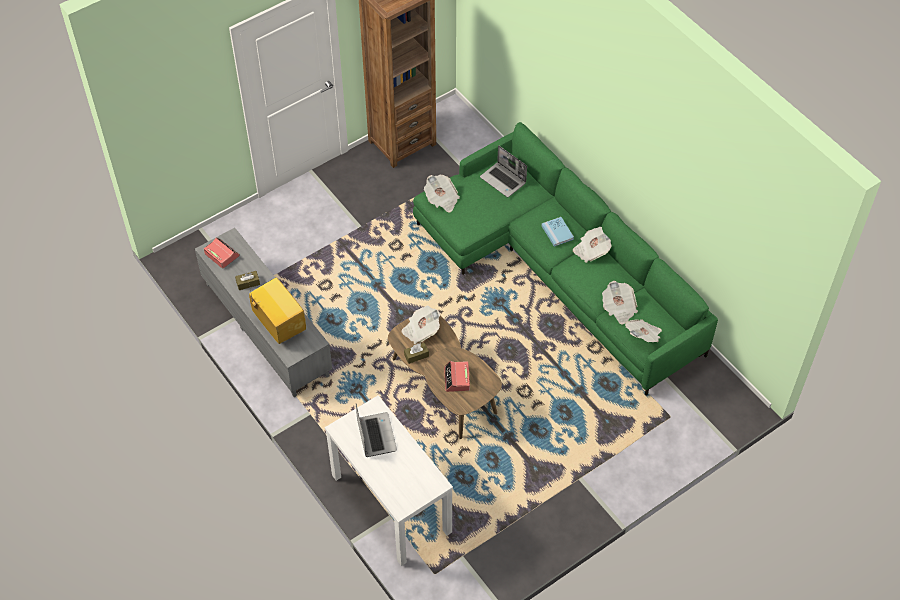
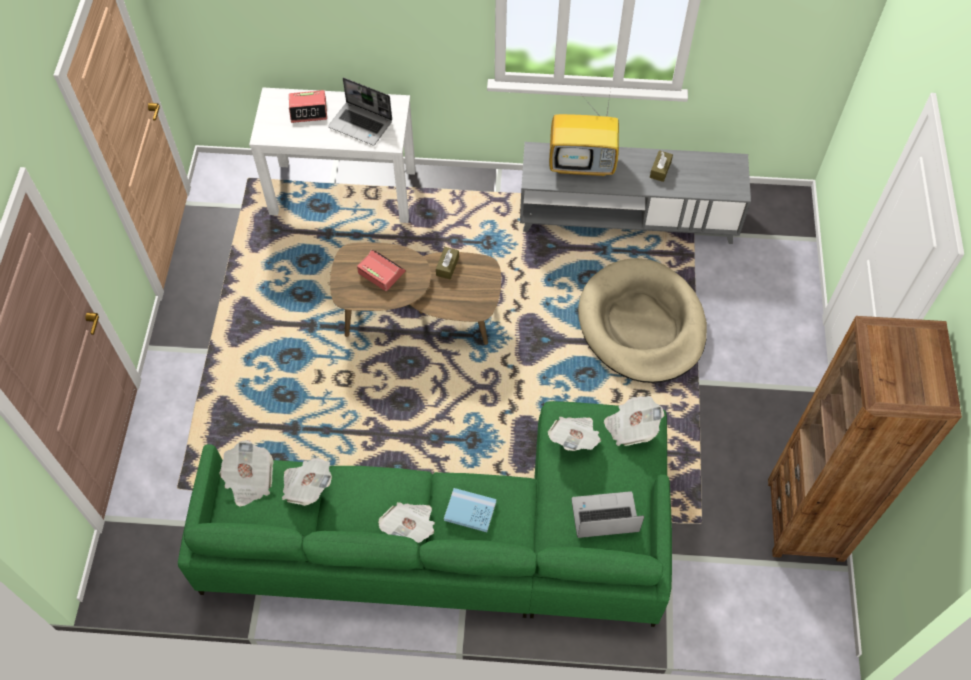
camera: 130 degrees right, 5 degrees up
(221, 255) = (719, 170): alarm clock -> alarm clock (309, 110)
(344, 274) = (641, 324): none -> beige dog bed
(421, 330) = (473, 290): newspaper -> newspaper (574, 438)

